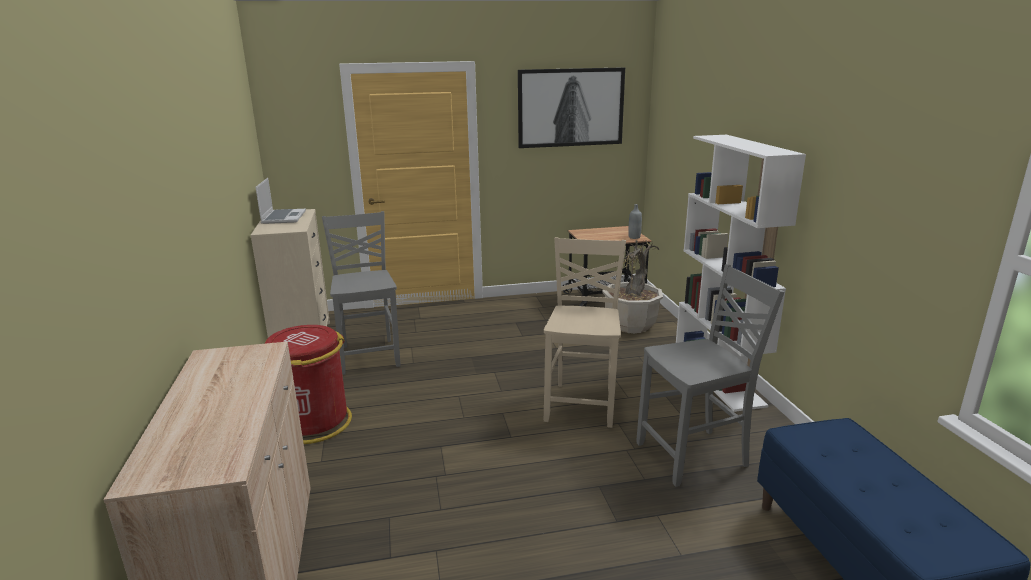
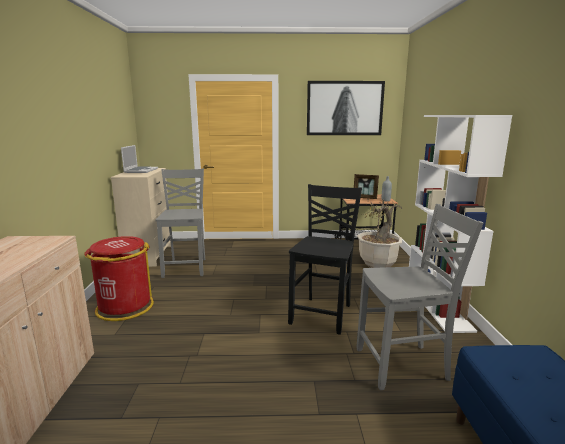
camera: 10 degrees right, 5 degrees down
(582, 404) = (323, 314): beige chair -> black chair
(605, 234) = (365, 198): none -> picture frame

